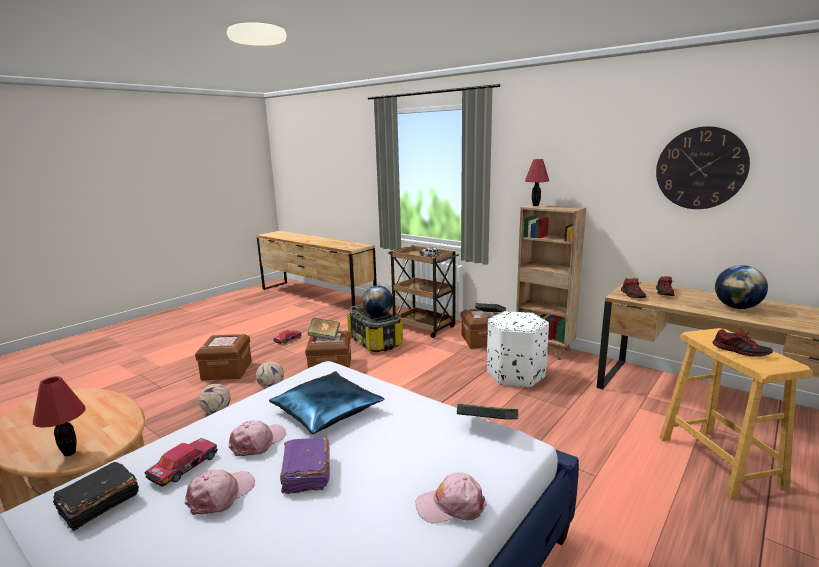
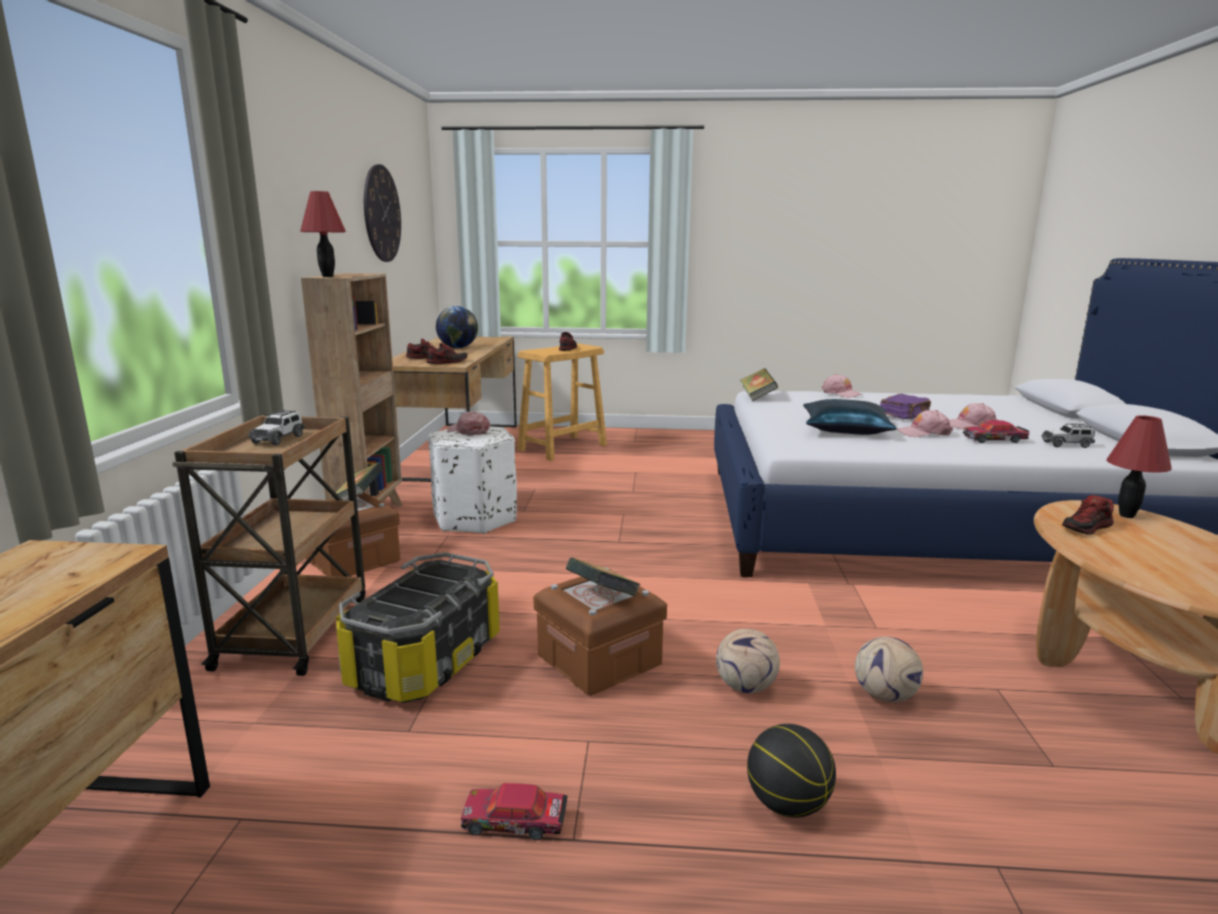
camera: 125 degrees left, 0 degrees up
(98, 505) = (1067, 444): black book -> toy car
(108, 421) = (1087, 528): none -> shoe
(227, 371) = (787, 804): brown storage box -> basketball
(378, 315) = (429, 581): globe -> none
(524, 319) = (469, 431): none -> pink cap

